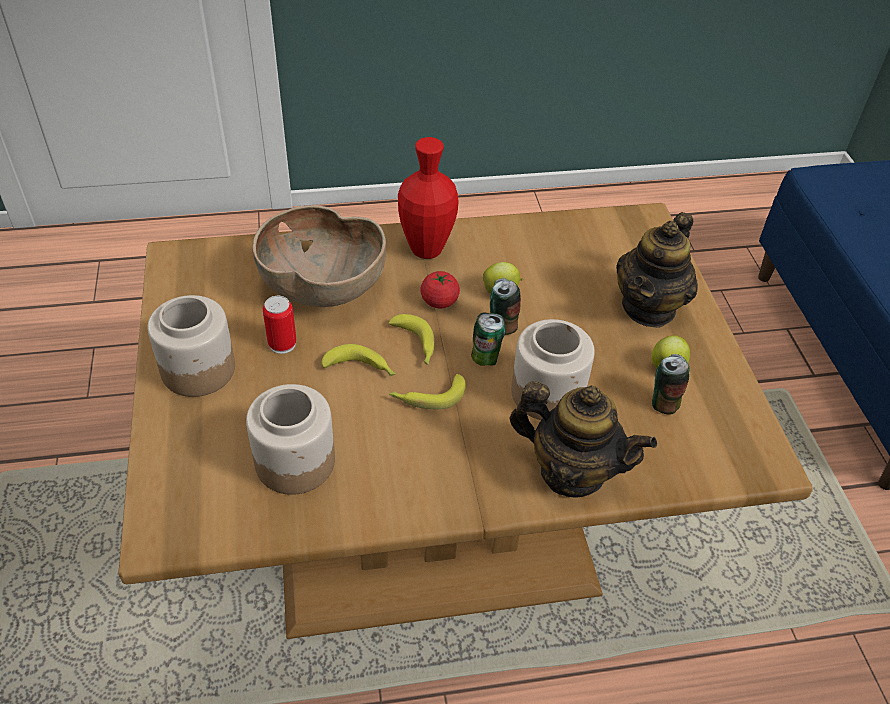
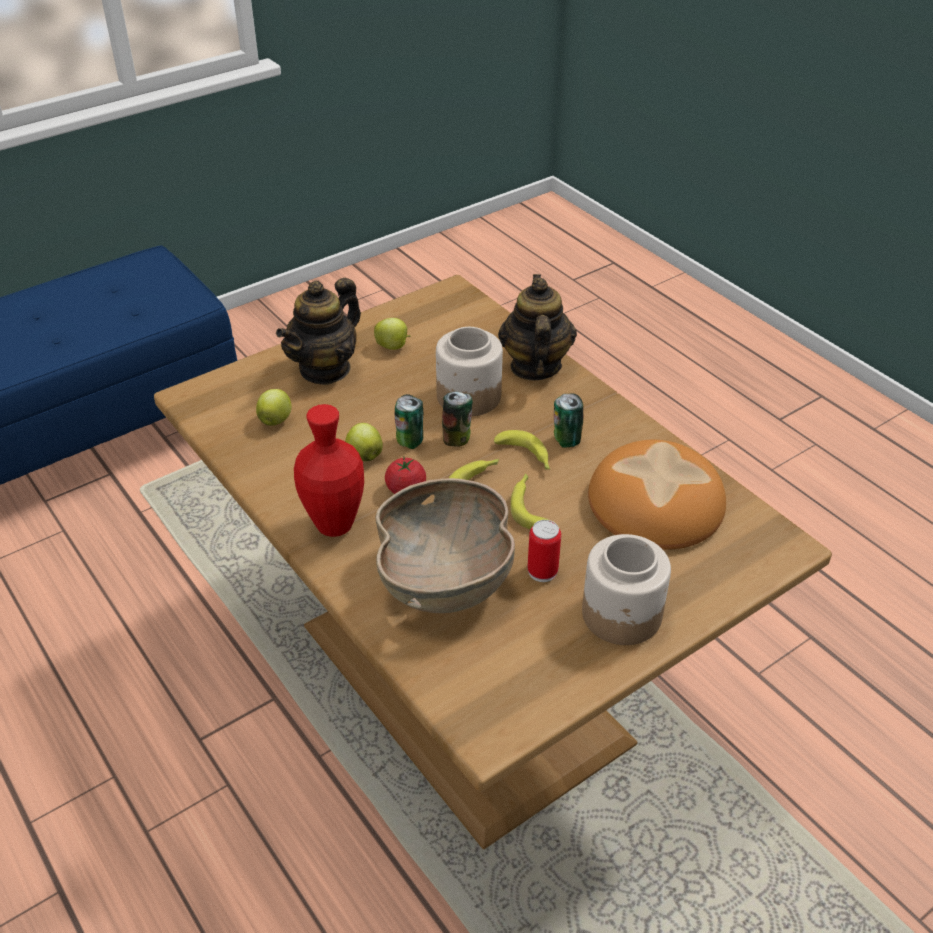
camera: 115 degrees left, 5 degrees down
(296, 461) = (654, 503): jar -> bread
(584, 256) = (275, 420): none -> apple
(649, 308) = (325, 369): teapot -> teapot turned 120 degrees clockwise
(664, 402) = (431, 341): can -> can (566, 440)

